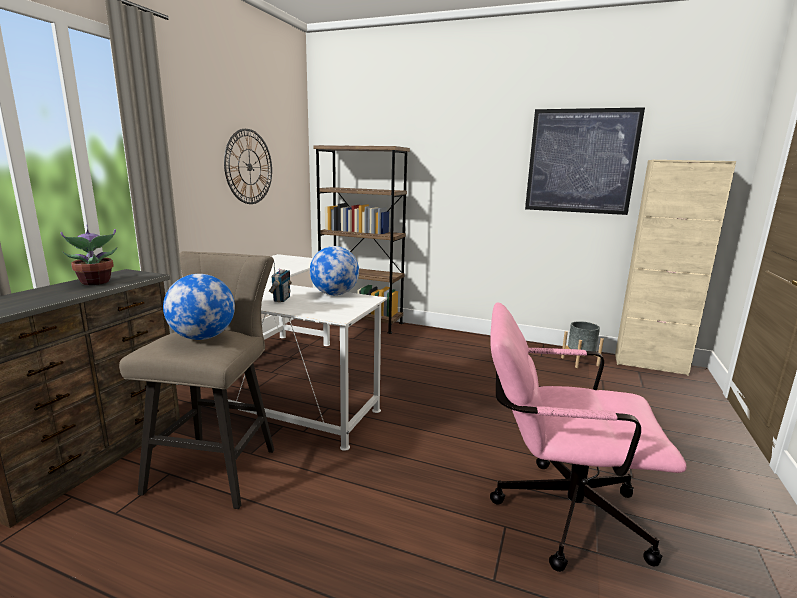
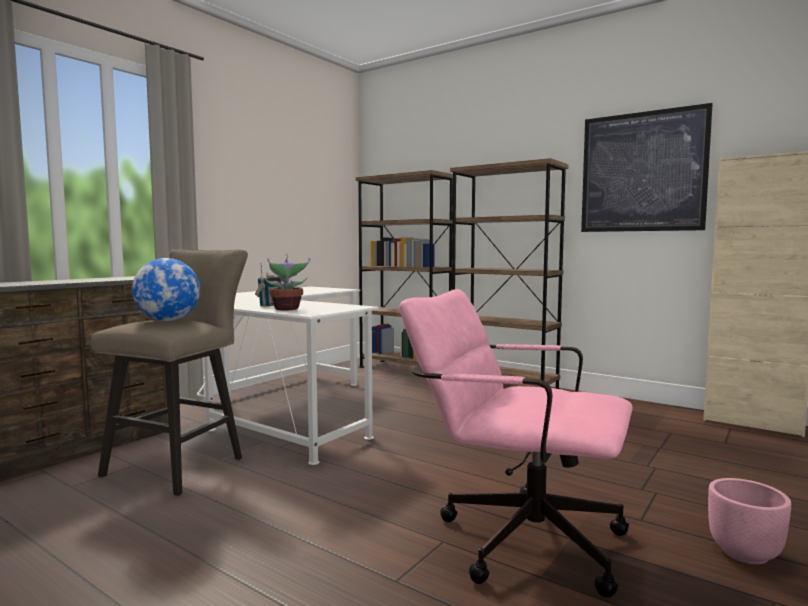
camera: 15 degrees right, 10 degrees down
(95, 283) = (100, 279): potted plant -> potted plant (286, 309)
(249, 167) = (286, 197): wall clock -> none
(334, 294) = (327, 304): globe -> none
(454, 338) = (503, 386): none -> brown bookcase
(580, 361) = (652, 415): grey planter -> none
(715, 501) = (745, 554): none -> pink planter

